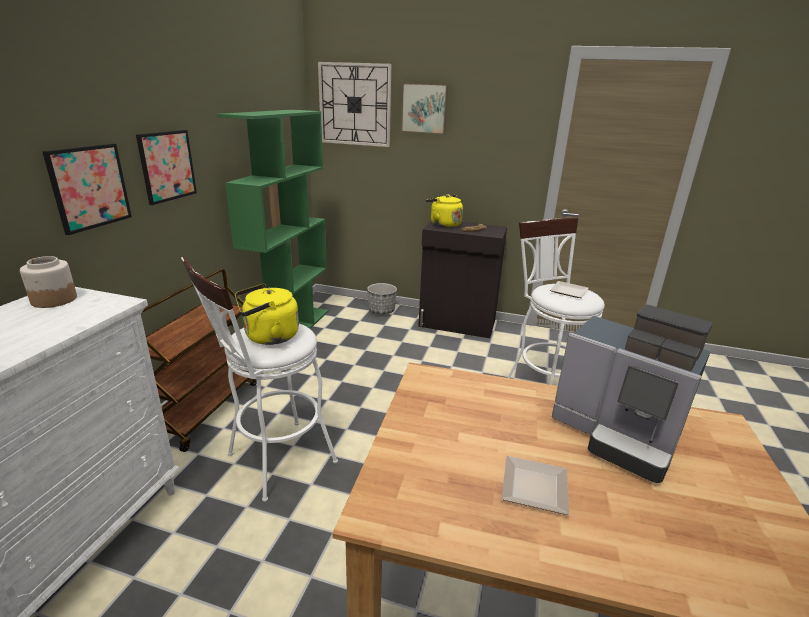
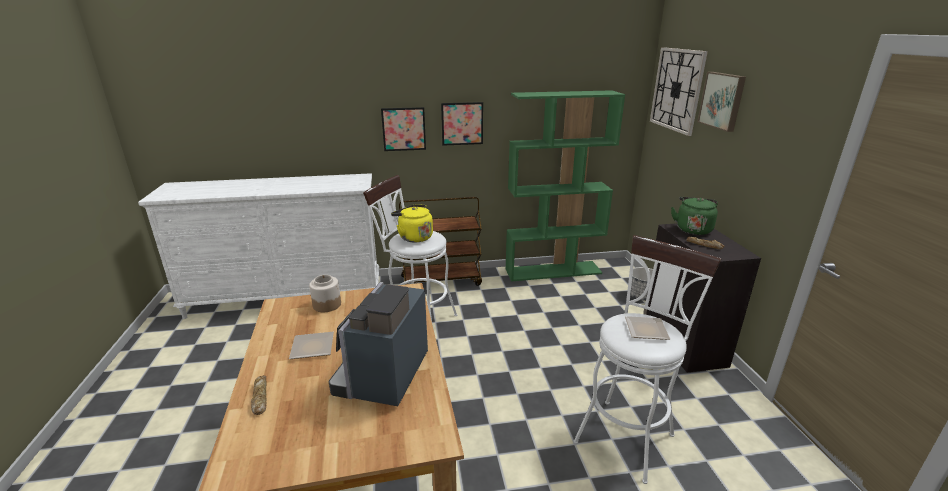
camera: 65 degrees right, 0 degrees up
(53, 300) = (354, 178): jar -> jar (327, 305)
(443, 224) = (693, 229): yellow kettle -> green kettle
(659, 567) = (259, 397): none -> bread

